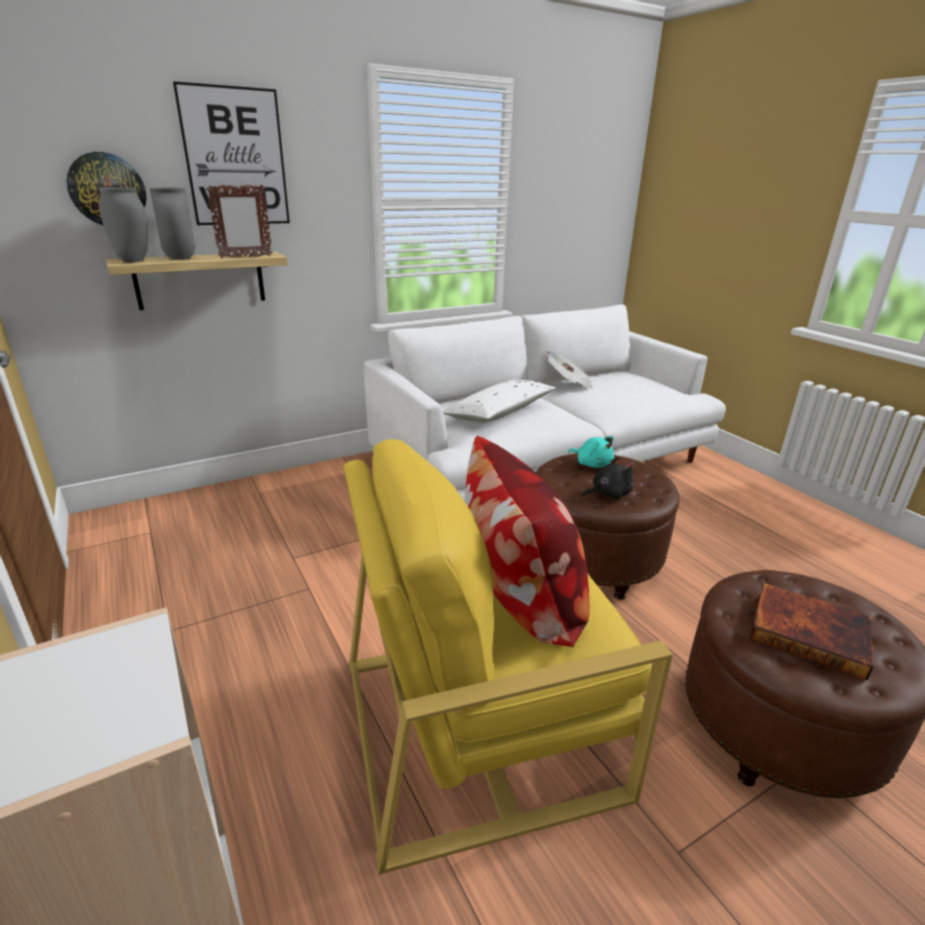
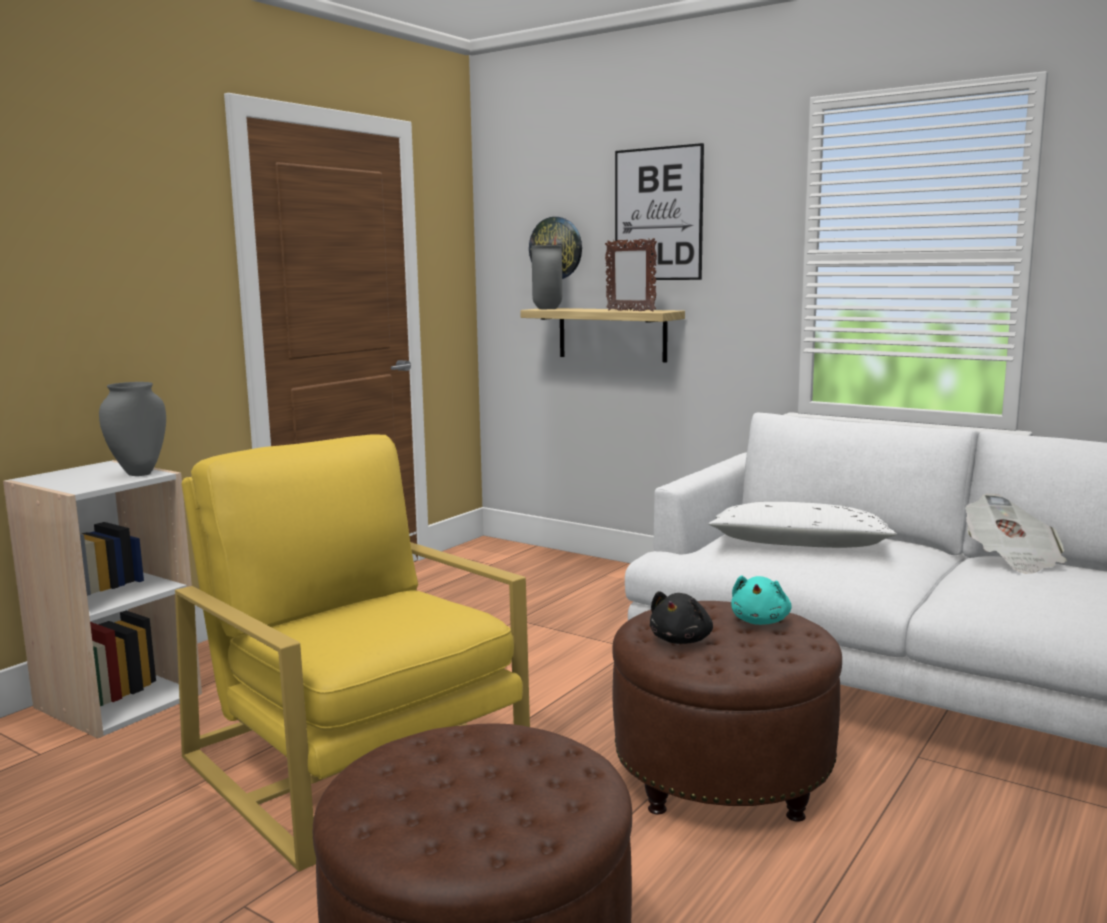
camera: 65 degrees right, 15 degrees down
(179, 258) = (582, 309): grey vase -> grey vase (138, 473)
(519, 599) = (371, 615): pillow -> none
(608, 494) = (682, 640): black plush toy -> black plush toy turned 75 degrees clockwise
(809, 632) = (455, 782): book -> none

